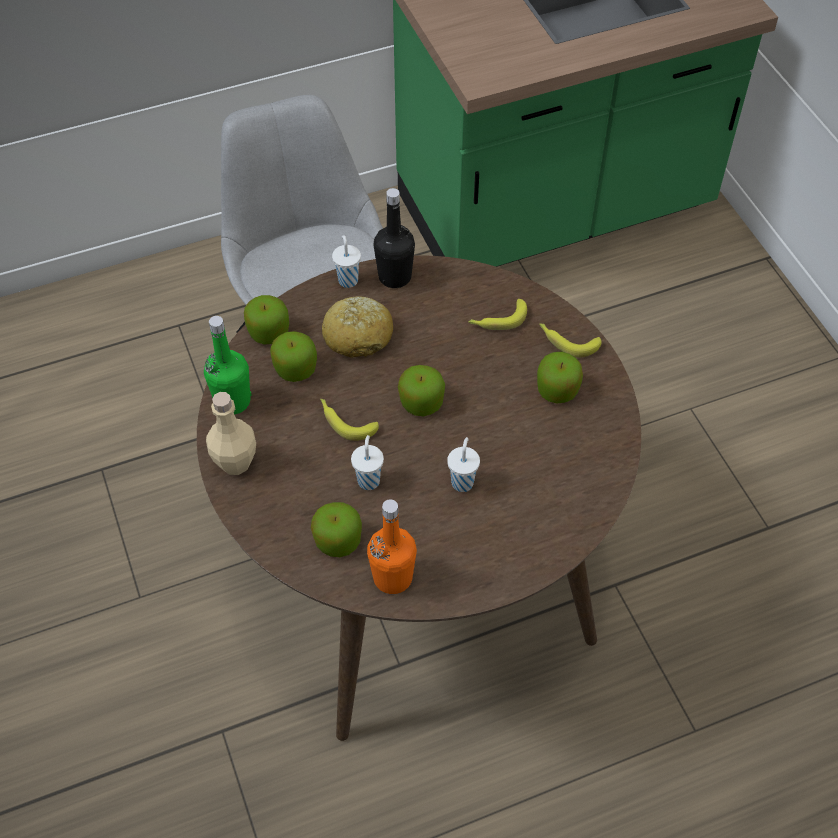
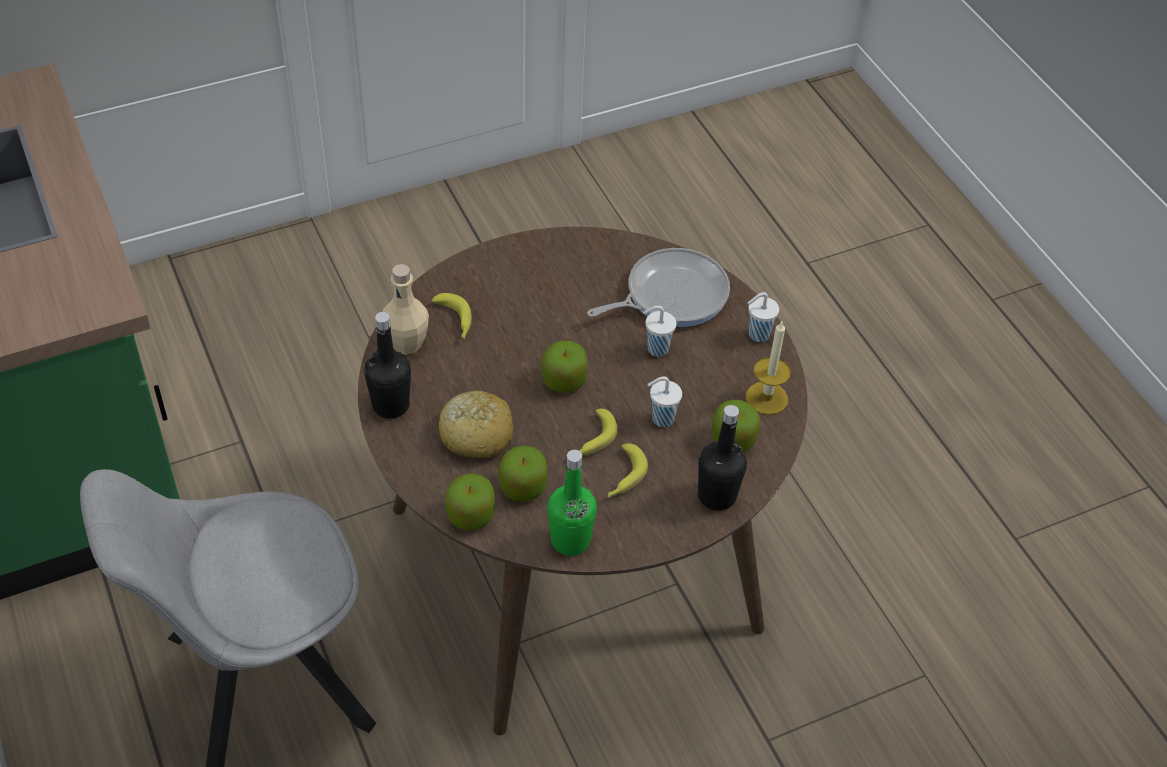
camera: 95 degrees left, 5 degrees down
(235, 462) = (650, 530): beige bottle -> beige bottle (407, 343)
(269, 520) = (717, 496): none -> black bottle
(348, 279) = (393, 447): white cup -> white cup (757, 335)
(392, 577) = (766, 398): orange bottle -> candle
(541, 500) = (671, 295): none -> frying pan
(557, 390) = (544, 279): apple -> none
(567, 341) = (483, 270): banana -> banana (623, 477)

